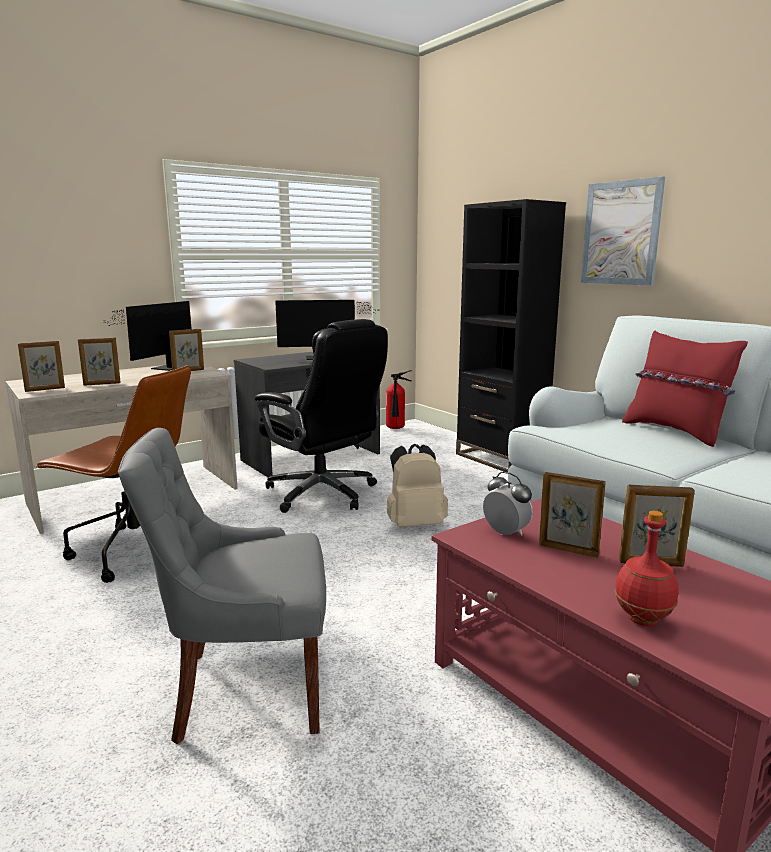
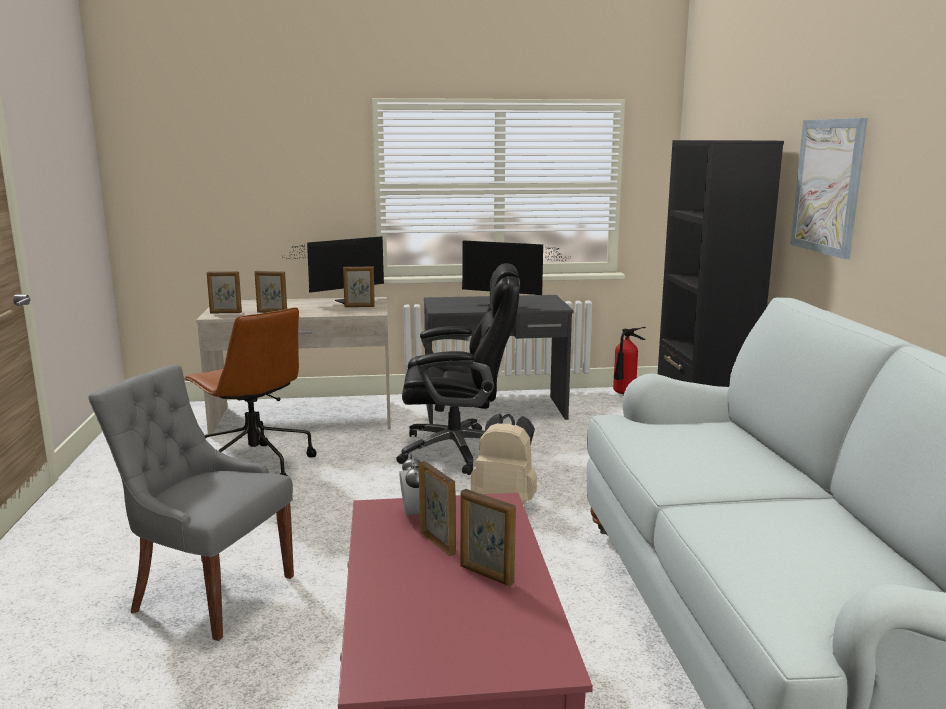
camera: 30 degrees right, 0 degrees up
(323, 494) = (458, 450): black office chair -> black office chair turned 75 degrees counterclockwise
(642, 619) = (385, 611): red bottle -> none
(675, 432) = (762, 454): red pillow -> none

